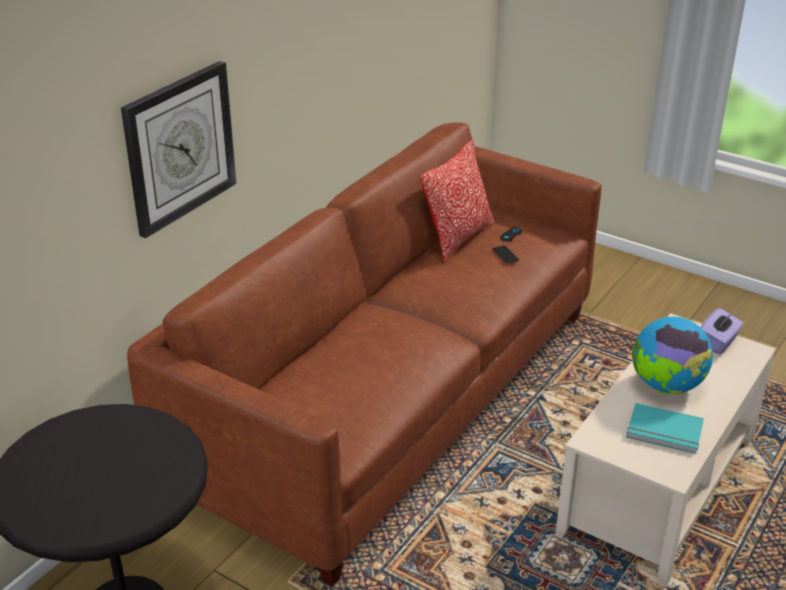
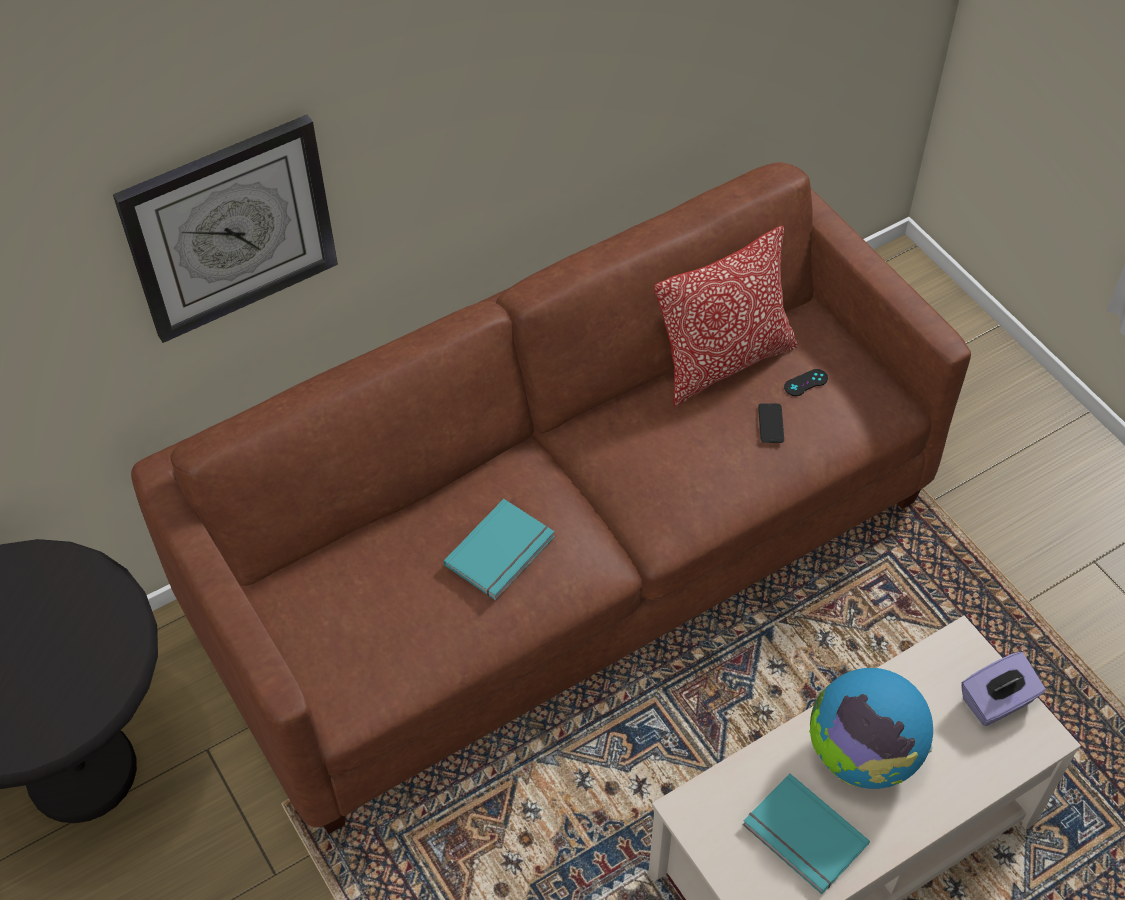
camera: 25 degrees right, 20 degrees up
(391, 347) = (502, 552): none -> turquoise book

